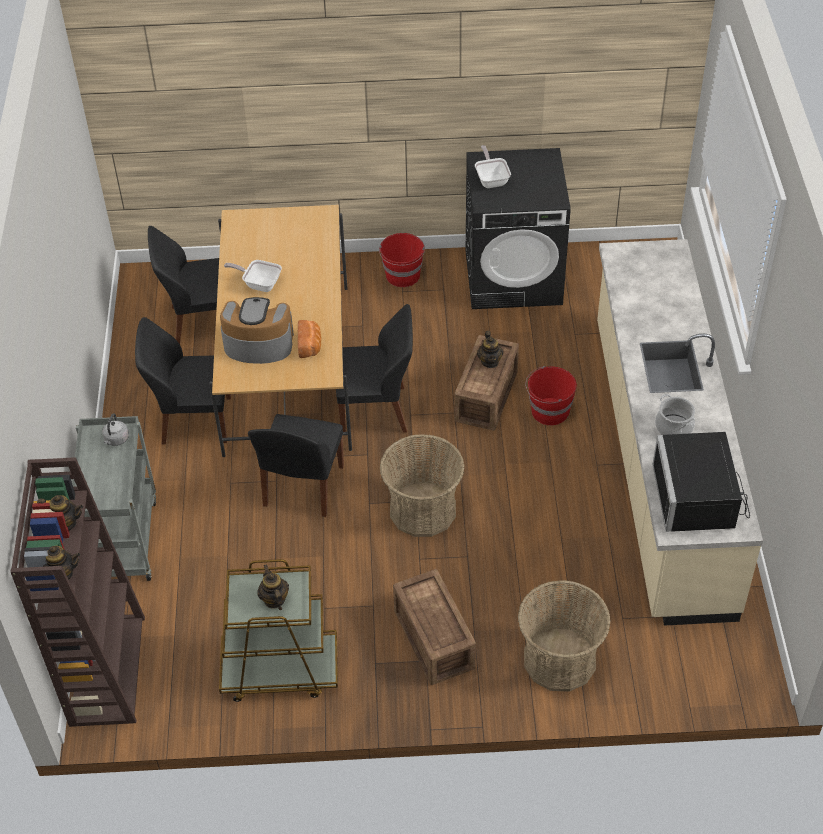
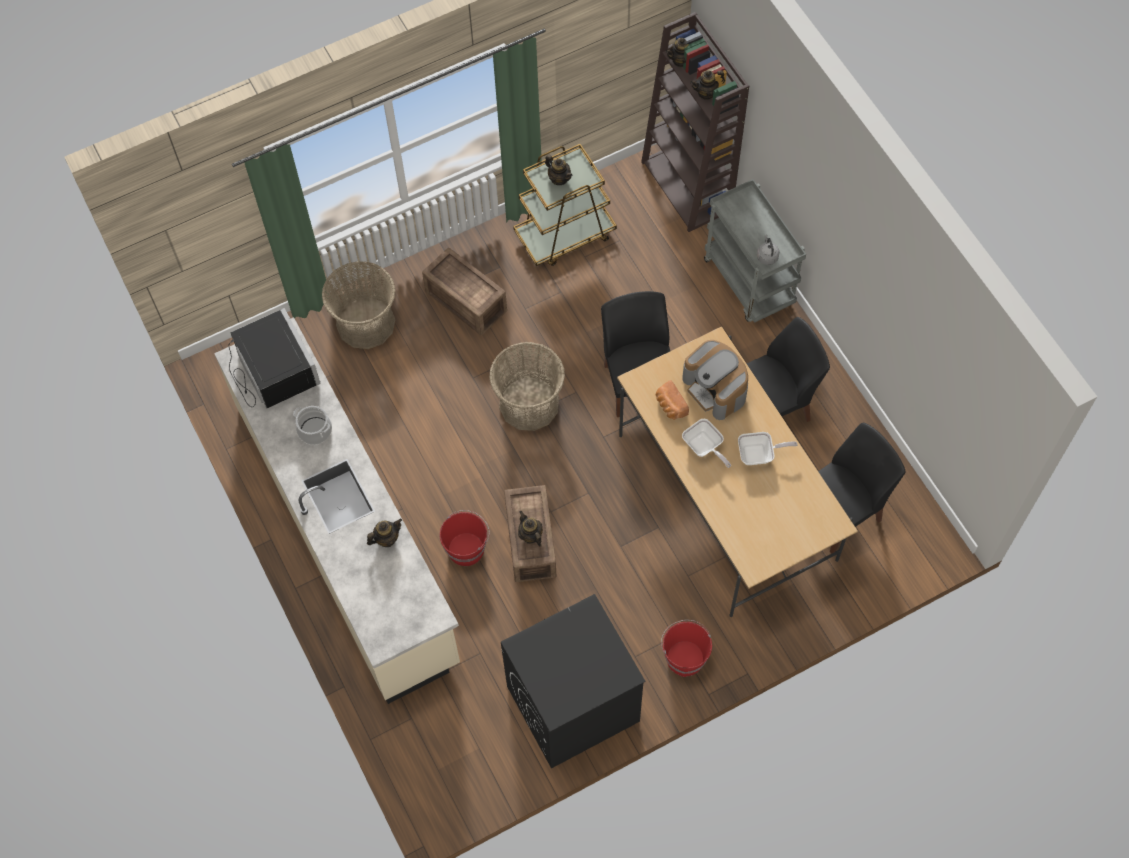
camera: 155 degrees right, 15 degrees up
(258, 344) = (716, 389): coffee machine -> coffee machine turned 75 degrees clockwise
(376, 411) = (620, 484): black chair -> none
(491, 179) = (598, 649): frying pan -> frying pan (704, 448)
(637, 318) = (386, 539): none -> teapot

